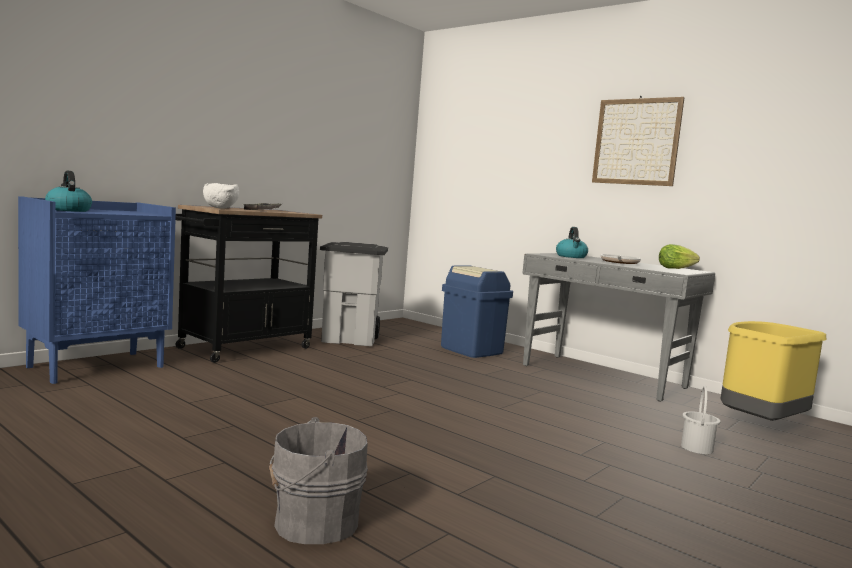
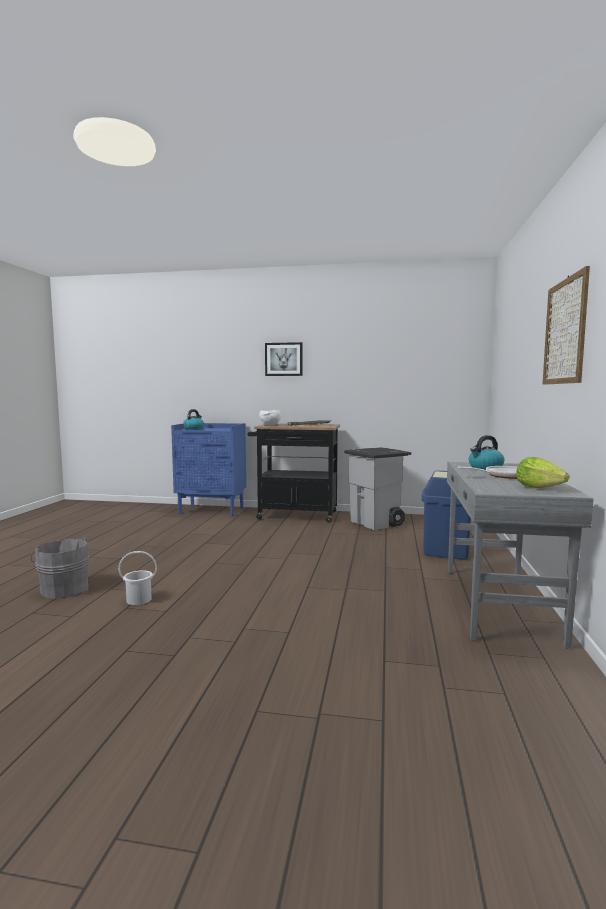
camera: 60 degrees right, 0 degrees up
(205, 101) = (284, 359): none -> picture
(696, 448) = (339, 674): white bucket -> white bucket (139, 599)
(760, 426) = (502, 709): yellow trash can -> none

